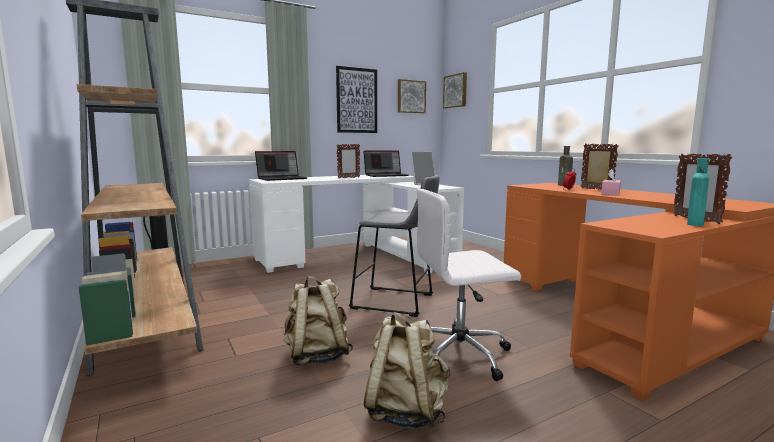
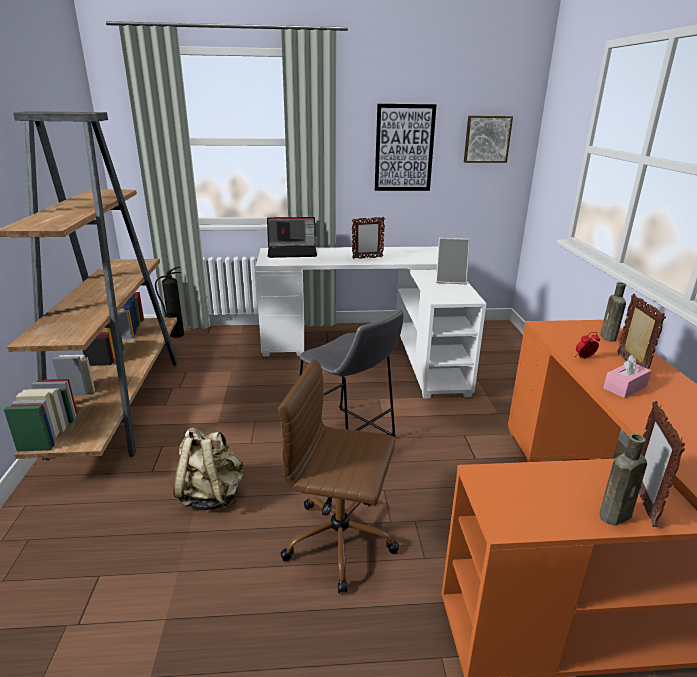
camera: 25 degrees right, 15 degrees up
(386, 175) = (422, 254): laptop -> none
(406, 412) = (223, 598): beige backpack -> none
(456, 91) = (553, 134): picture -> none
(461, 354) = (341, 541): white office chair -> brown office chair
(695, 223) = (616, 514): turquoise bottle -> brown bottle

